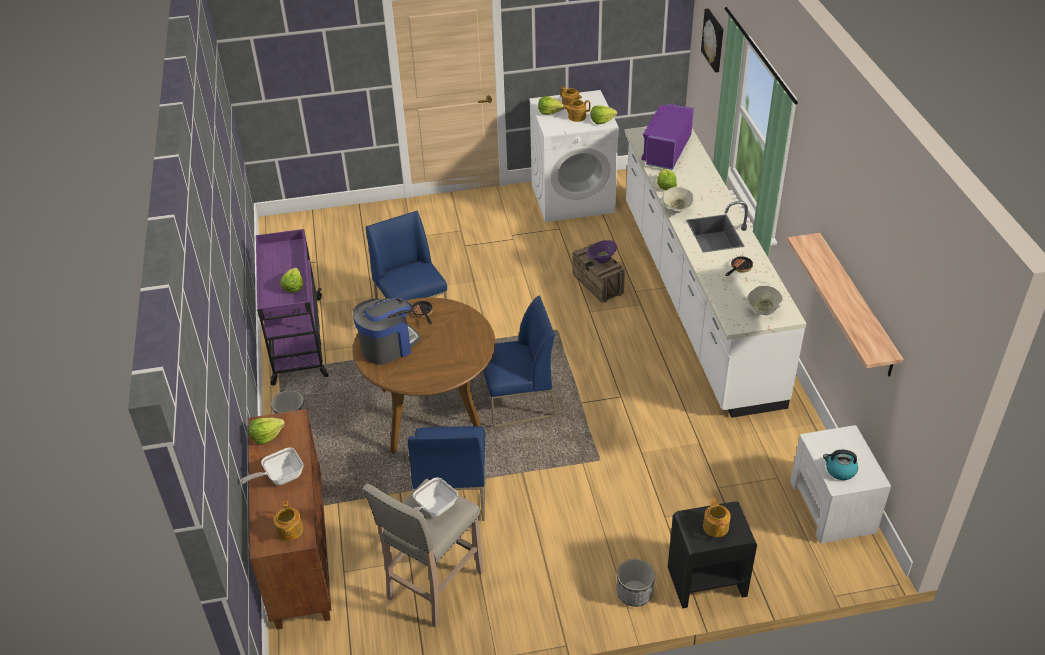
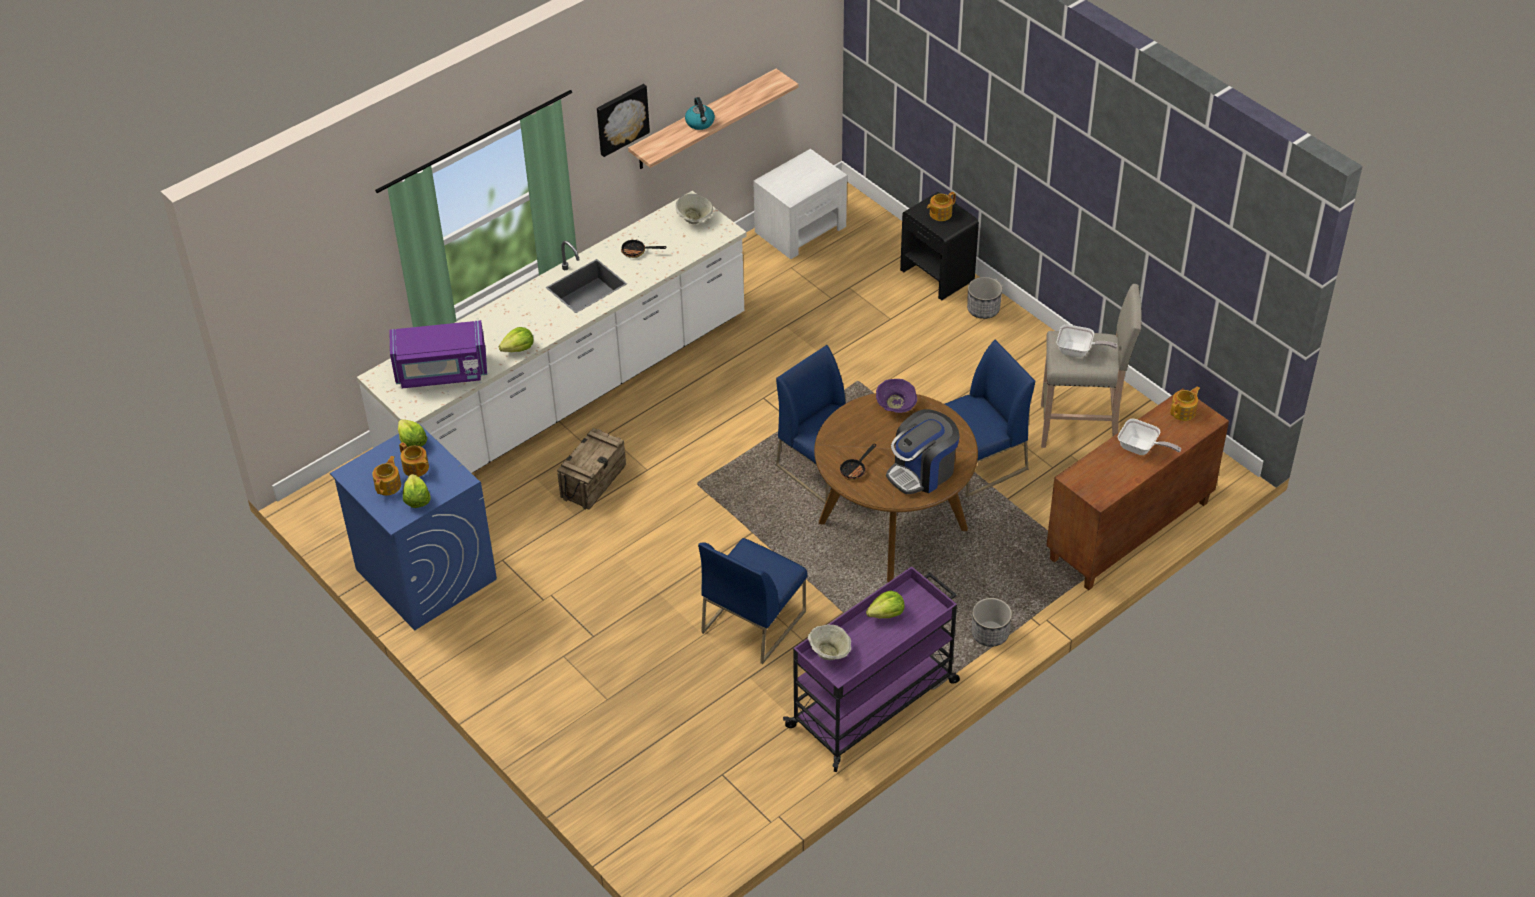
camera: 120 degrees left, 5 degrees up
(266, 436) = (1108, 485): lettuce -> none
(388, 346) = (922, 472): coffee machine -> coffee machine turned 60 degrees counterclockwise
(573, 198) = (425, 574): white washing machine -> blue washing machine
(601, 259) = (588, 452): purple bowl -> purple bowl (896, 407)
(677, 210) = (561, 324): beige bowl -> beige bowl (830, 653)
(714, 40) = (317, 278): picture -> picture (621, 118)
(840, 470) = (815, 176): kettle -> kettle (700, 123)

